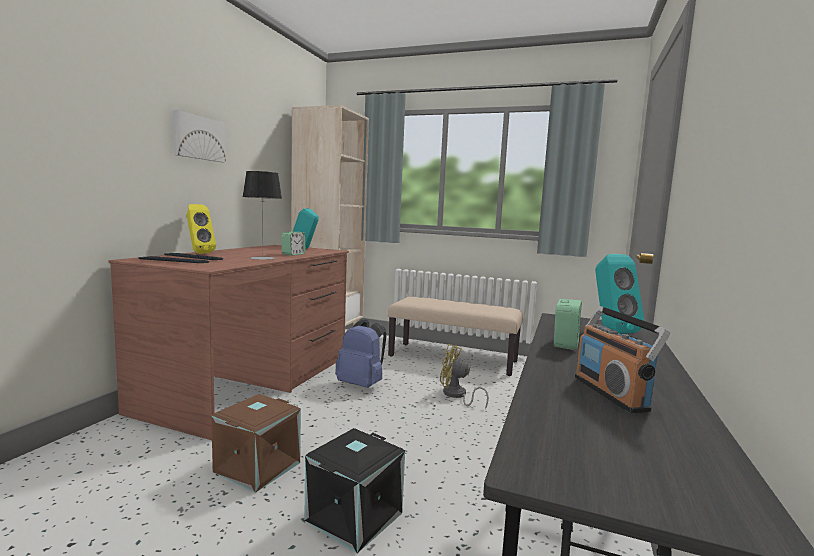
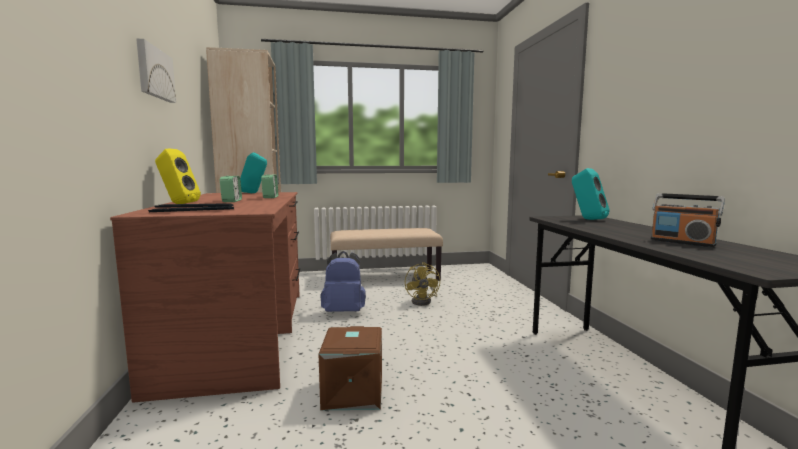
camera: 30 degrees left, 0 degrees up
(262, 258) = (261, 201): table lamp -> none
(355, 517) = (473, 395): black storage box -> none
(456, 395) = (424, 301): yellow fan -> yellow fan turned 90 degrees counterclockwise
(565, 344) = (594, 228): alarm clock -> alarm clock (232, 201)

